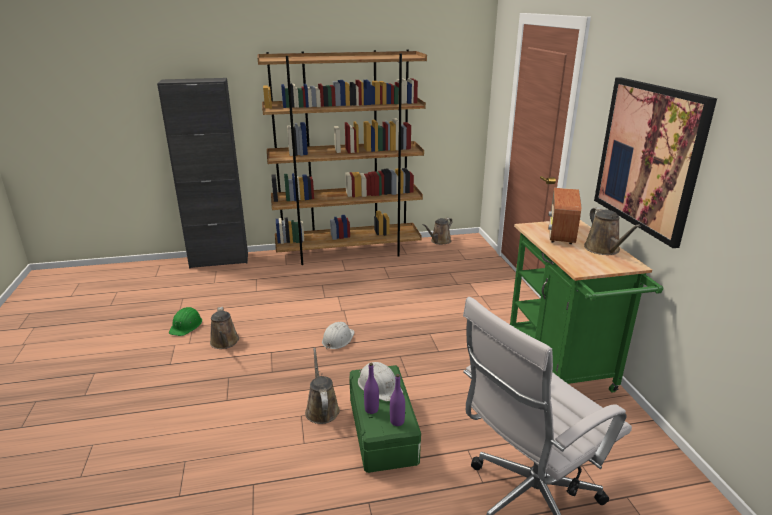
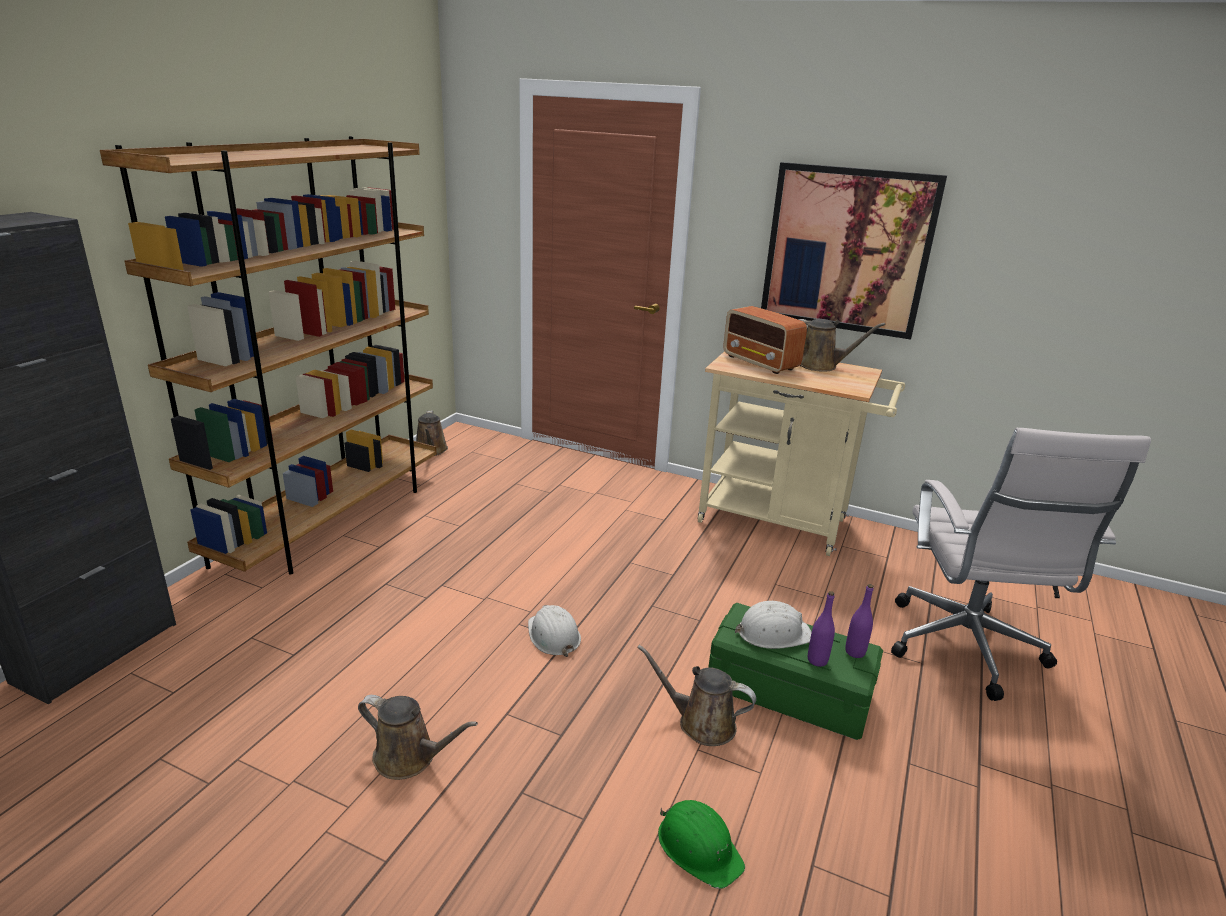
camera: 55 degrees left, 0 degrees up
(186, 325) = (278, 789): green hard hat -> green hard hat (699, 847)
(562, 368) = (782, 523): green cart -> beige cart

